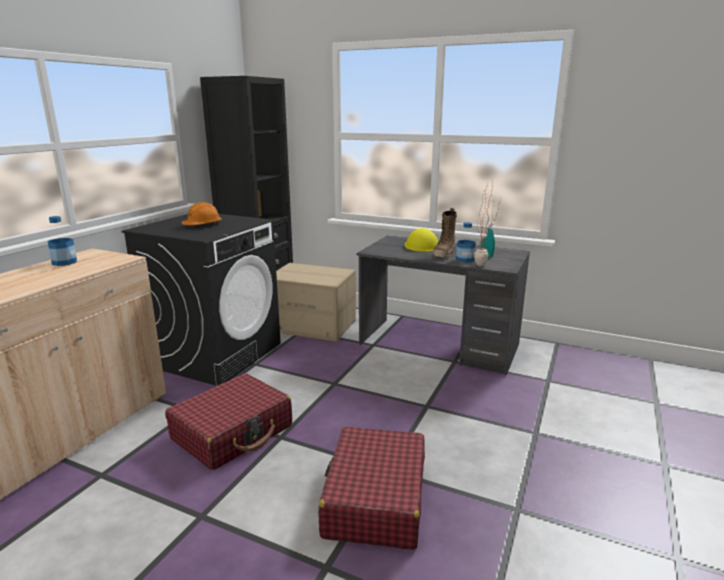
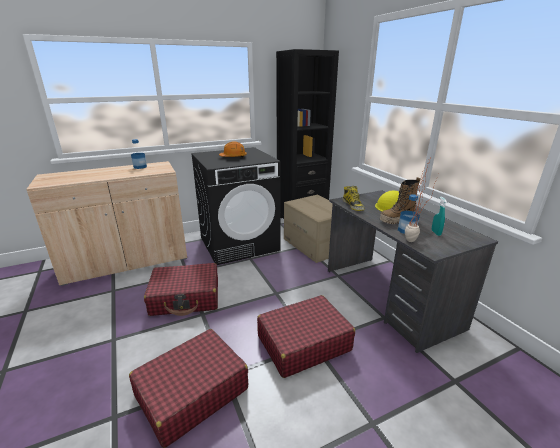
camera: 40 degrees right, 5 degrees up
(388, 252) = (353, 205): none -> boot
(418, 410) = (303, 343): none -> red suitcase

